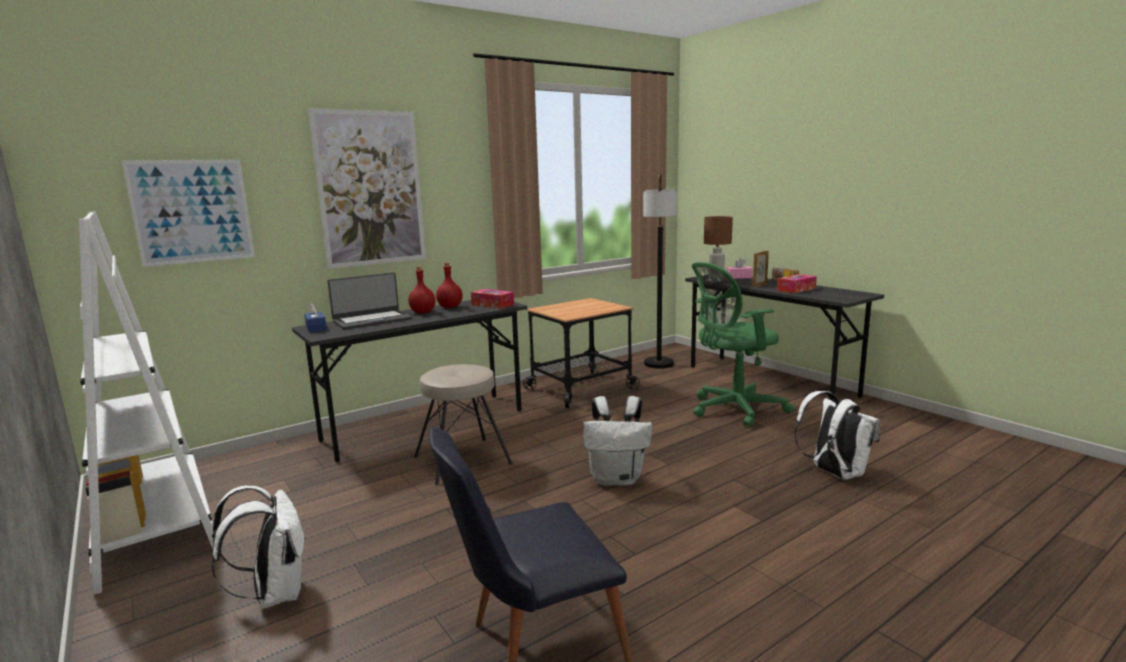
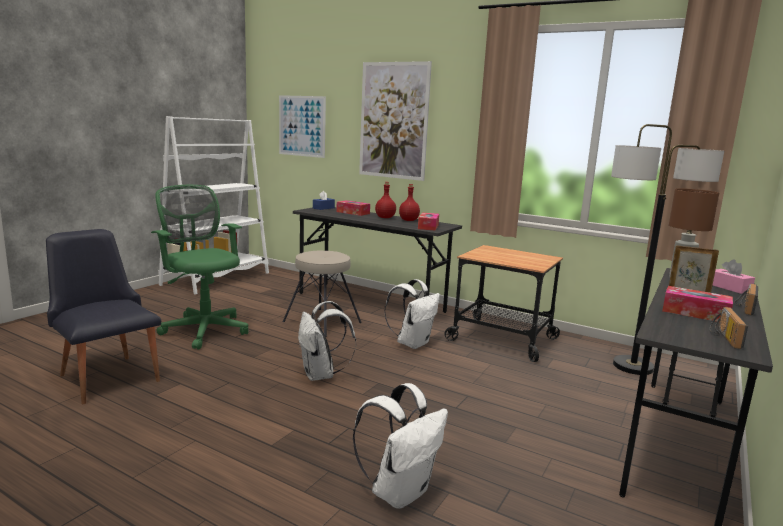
camera: 65 degrees right, 0 degrees up
(274, 594) = (158, 312): white backpack -> white backpack (412, 343)
(372, 320) = (353, 213): laptop -> tissue box
(733, 409) = (536, 419): green office chair -> green office chair (204, 329)
(841, 292) = (723, 337): none -> radio

